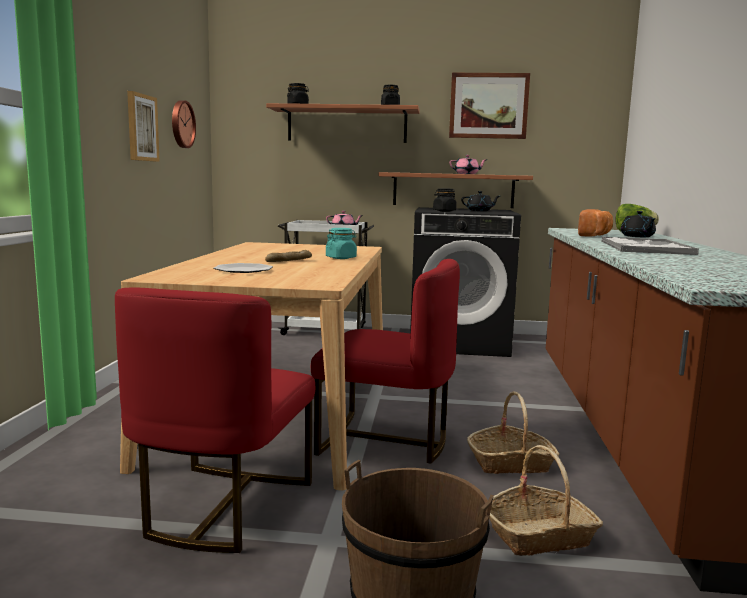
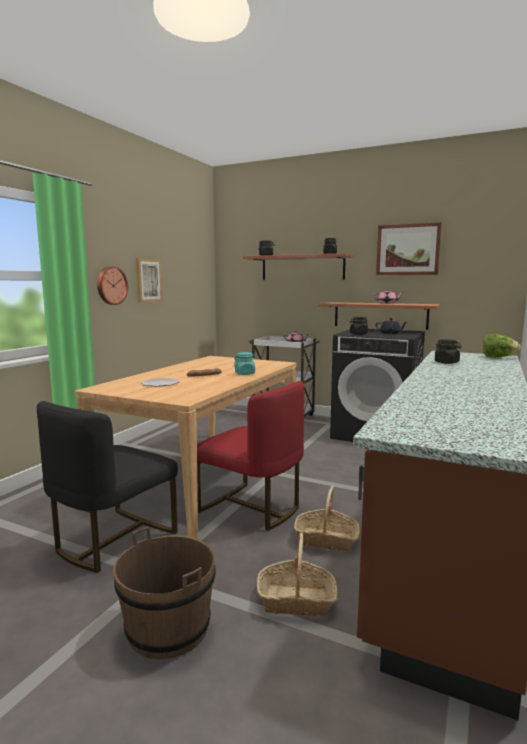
camera: 20 degrees right, 0 degrees up
(181, 124) = (185, 273): wall clock -> wall clock (111, 285)
(223, 507) = (113, 540): red chair -> black chair
(595, 236) = (447, 362): bread -> black jar
(637, 236) = (484, 364): black teapot -> none
(644, 247) = (451, 380): tray -> none

